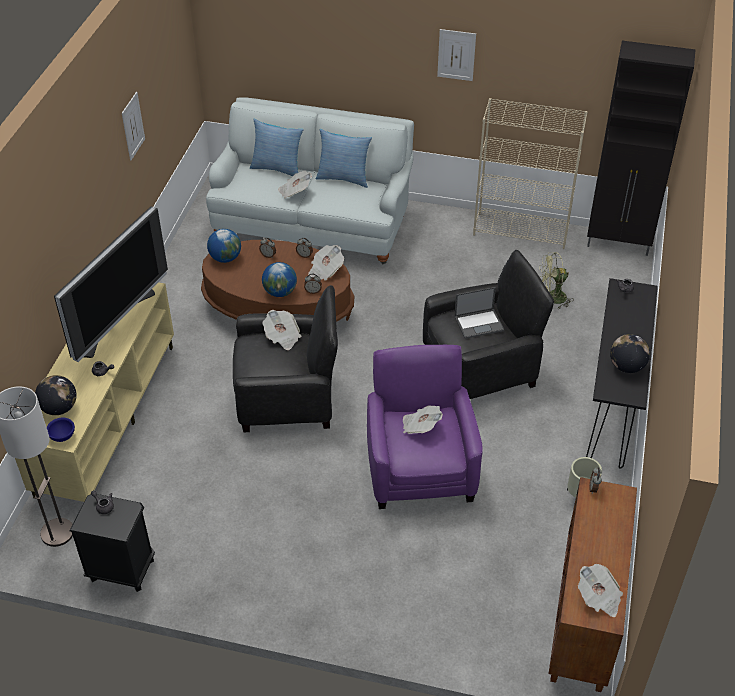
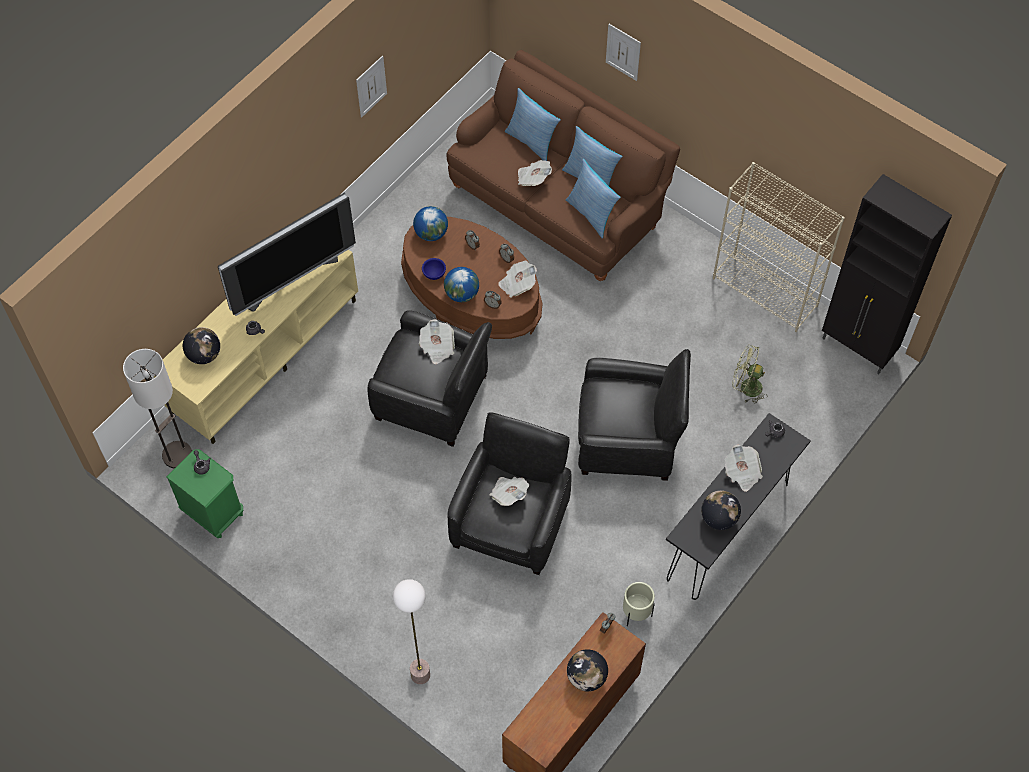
camera: 25 degrees right, 15 degrees up
(62, 436) = (195, 385): blue bowl -> blue bowl (434, 273)
(122, 570) = (213, 513): black nightstand -> green nightstand
(313, 223) = (559, 202): white sofa -> brown sofa
(360, 200) = (592, 214): none -> pillow
(414, 633) = (420, 675): none -> floor lamp
(420, 468) = (511, 521): purple armchair -> black armchair
(456, 55) = (728, 109): picture -> picture (623, 52)
(479, 323) = (627, 405): laptop -> none
(599, 598) = (546, 728): newspaper -> newspaper (742, 473)
(604, 537) = (586, 677): none -> globe

